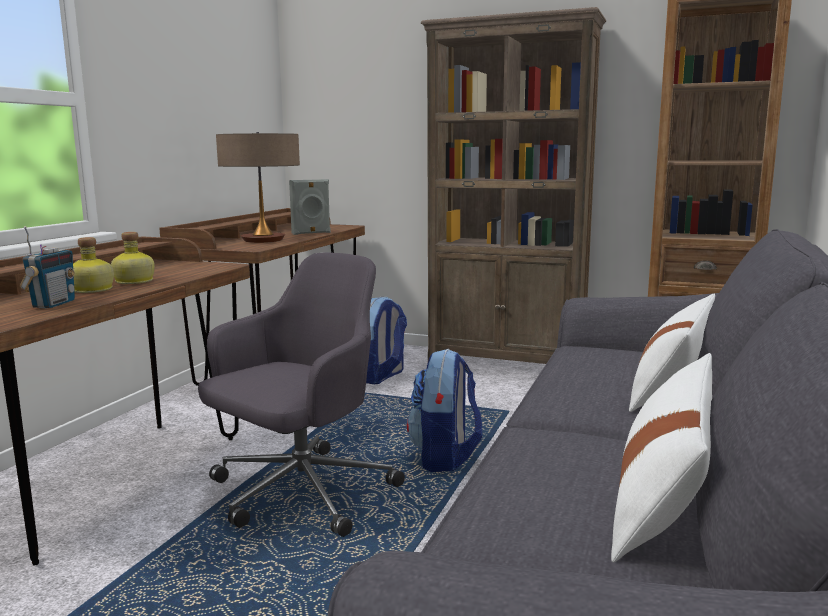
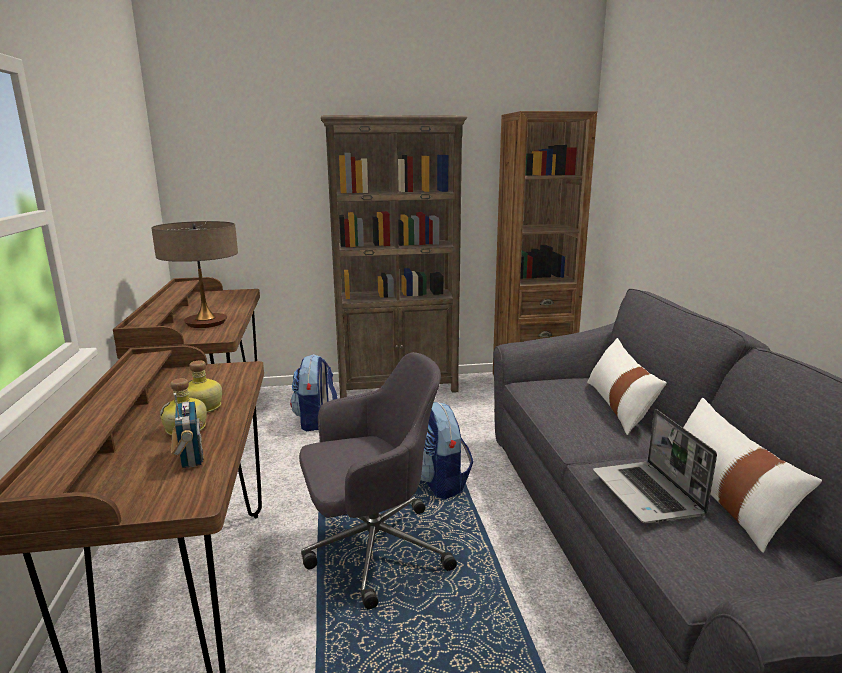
camera: 30 degrees left, 5 degrees up
(300, 493) = (372, 549): grey office chair -> grey office chair turned 60 degrees clockwise
(311, 233) = (232, 306): grey speaker -> none
(548, 466) = (648, 494): none -> laptop

